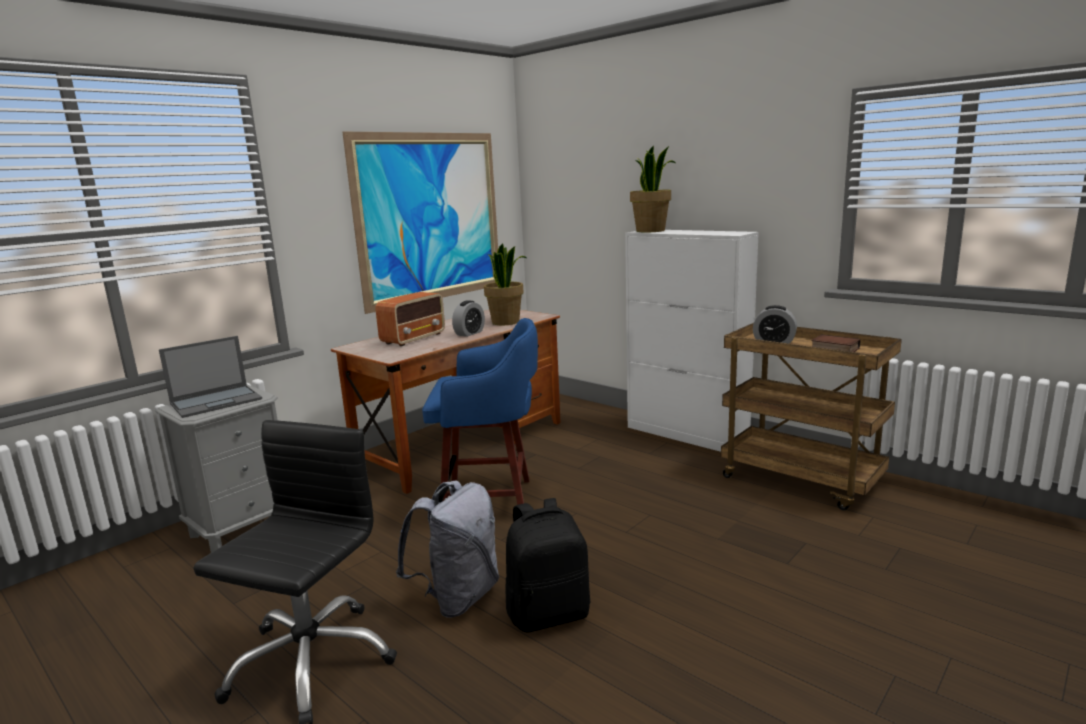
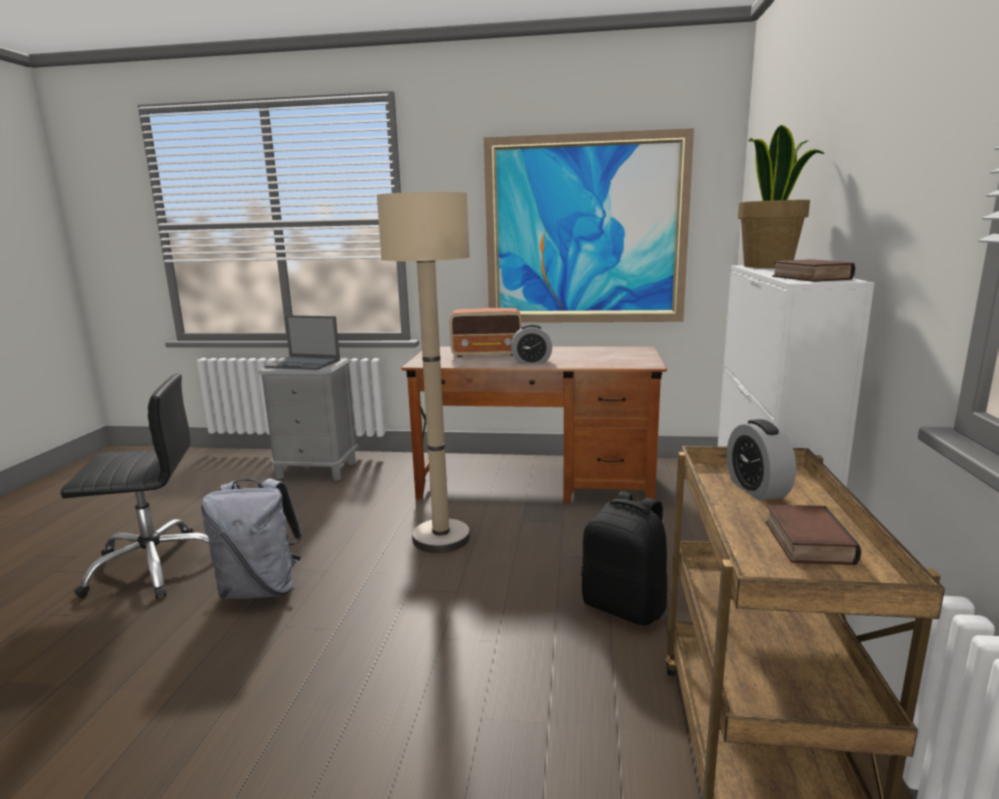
camera: 55 degrees right, 0 degrees up
(491, 500) = (441, 538): blue stool -> beige floor lamp
(506, 322) = (595, 361): potted plant -> none
(549, 613) = (253, 647): black backpack -> black backpack (625, 606)
(724, 233) = (808, 278): none -> book

